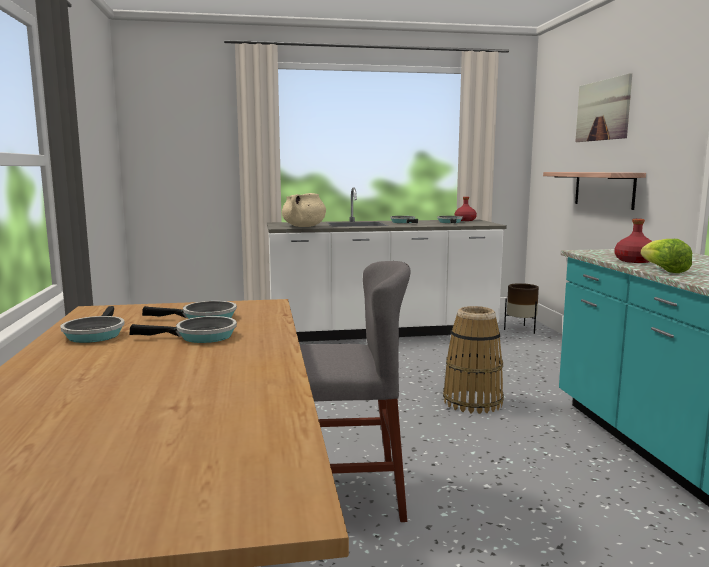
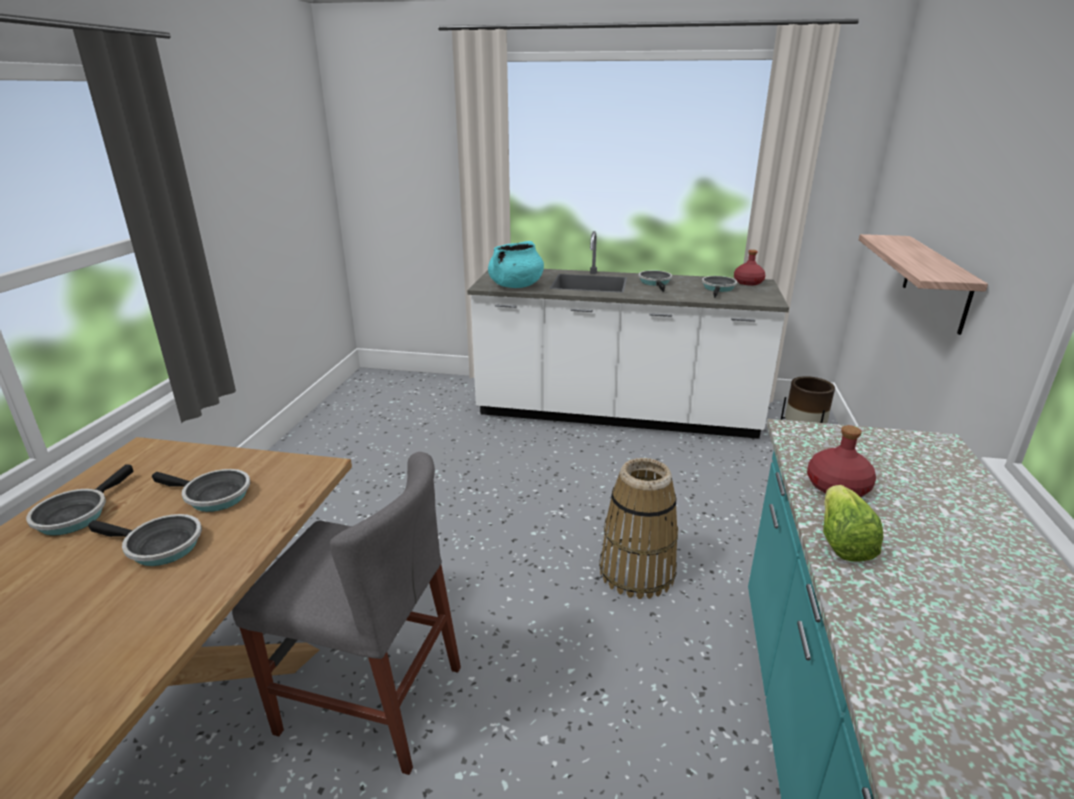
camera: 20 degrees right, 15 degrees up
(304, 226) = (516, 286): beige cooking pot -> turquoise cooking pot
(603, 110) = (963, 152): picture -> none

